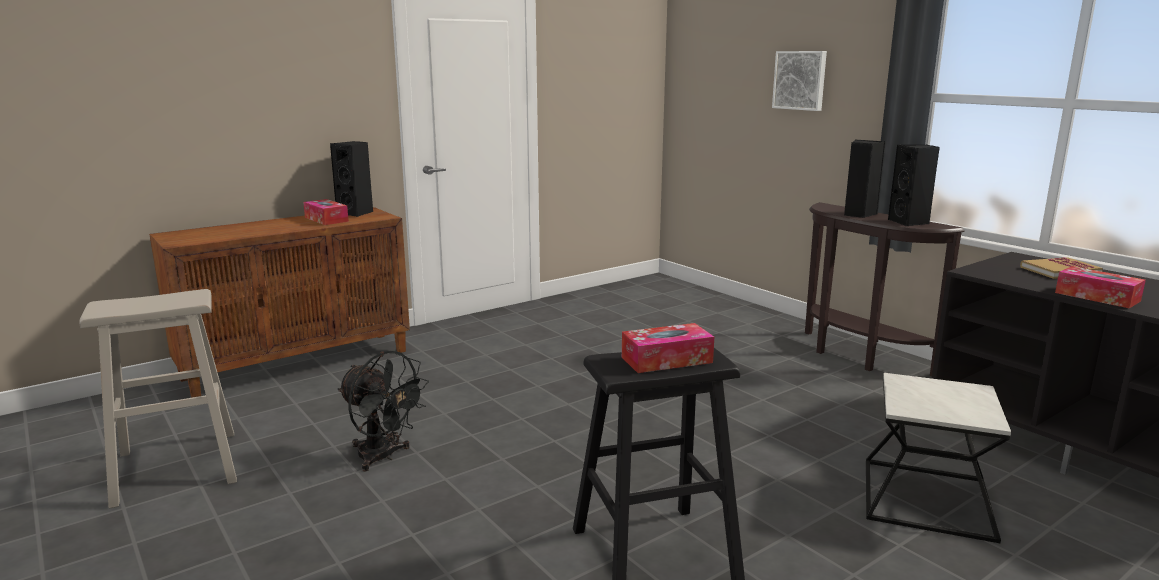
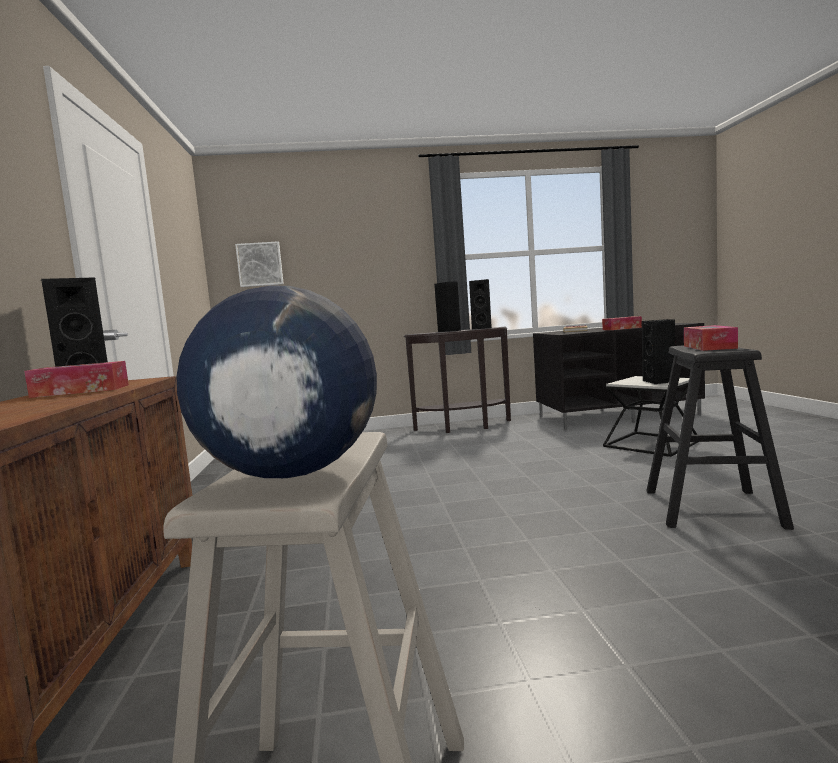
camera: 60 degrees left, 10 degrees down
(127, 305) = (290, 474): none -> globe
(383, 457) = (476, 600): black fan -> none
(800, 80) = (356, 256): picture -> picture (260, 264)
(935, 406) = (660, 381): none -> black speaker

